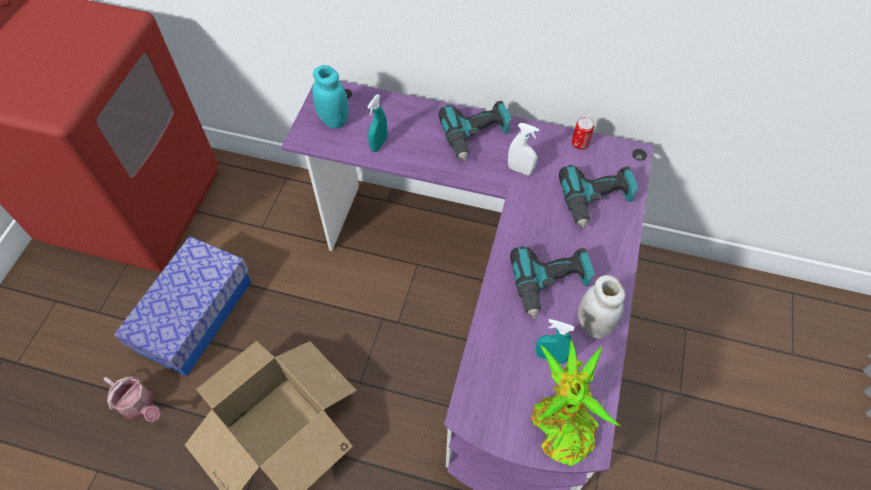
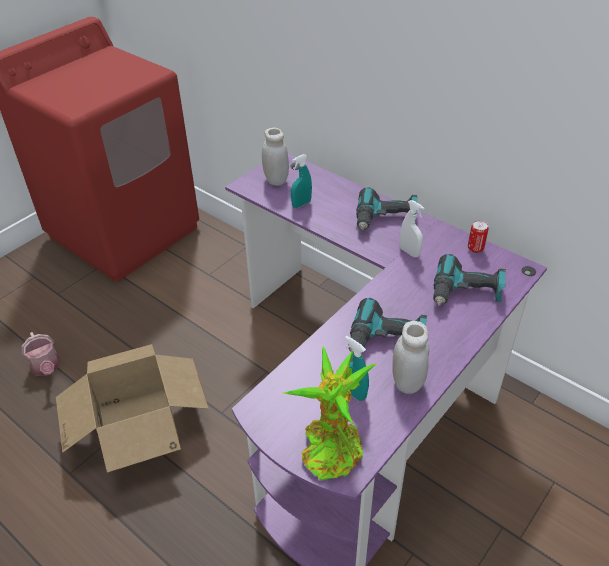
camera: 25 degrees right, 15 degrees down
(195, 315) = (122, 319): storage box -> none
(334, 120) = (276, 180): turquoise jar -> white jar

